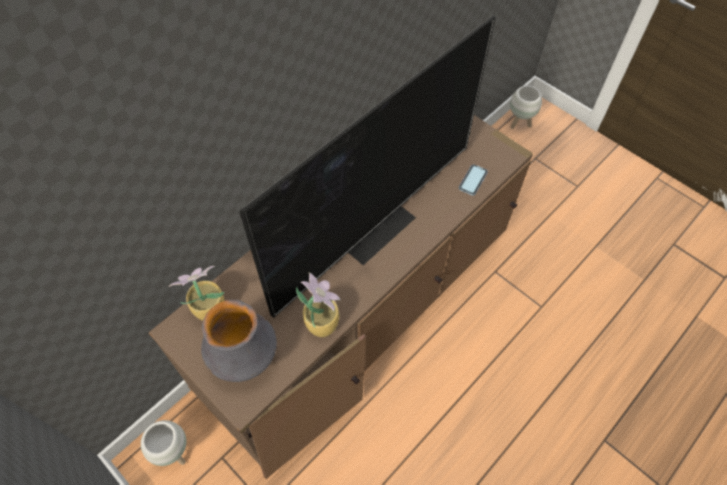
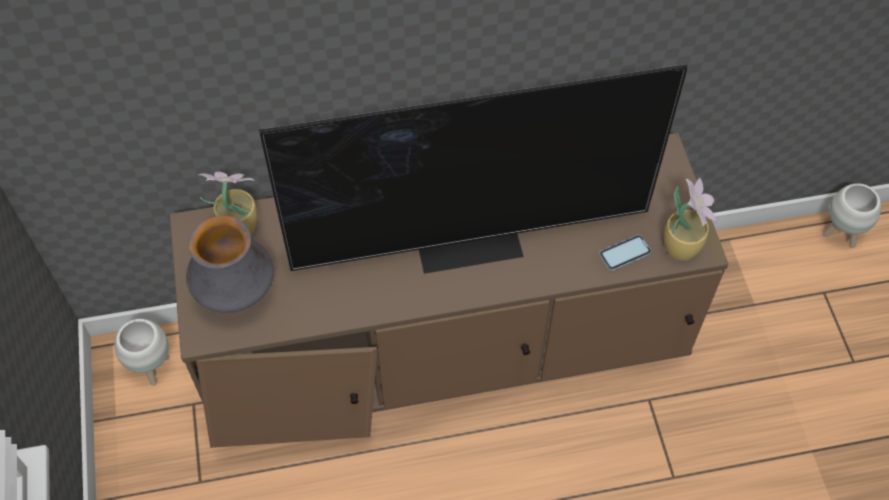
camera: 35 degrees right, 0 degrees up
(322, 323) = (335, 307): potted plant -> potted plant (681, 246)

